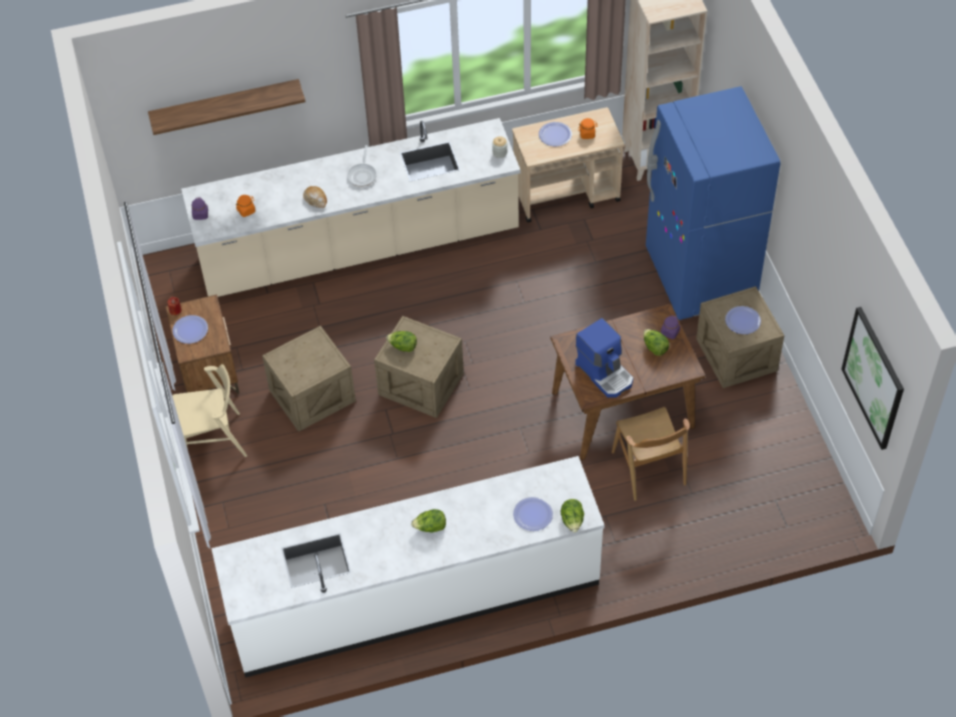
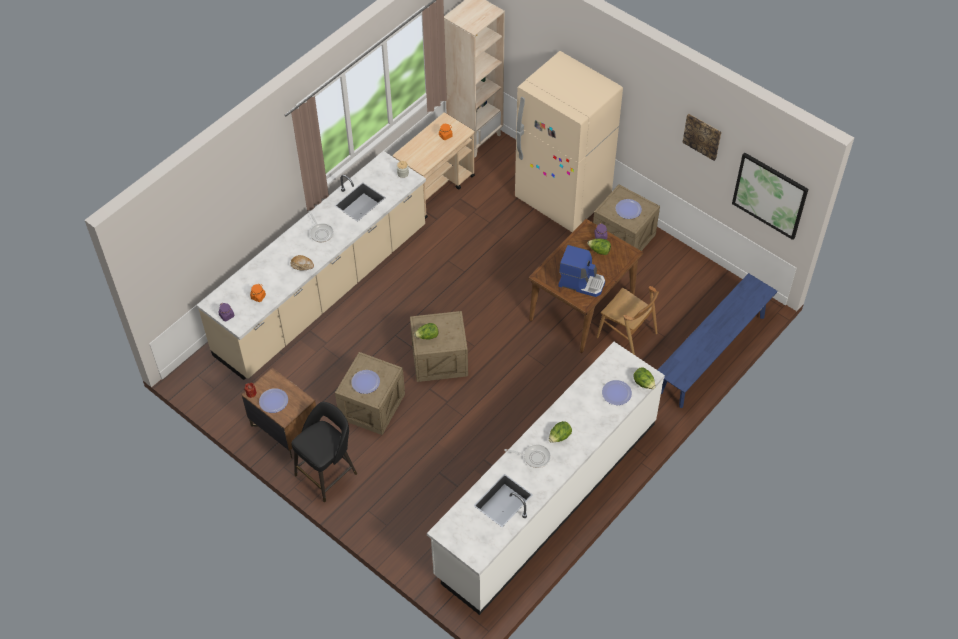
camera: 35 degrees left, 0 degrees up
(213, 440) = (327, 473): beige chair -> black stool
(225, 105) = (211, 224): shelf -> none
(385, 533) = (534, 457): none -> frying pan
(555, 135) = (424, 146): plate -> plate (365, 382)
(700, 276) = (562, 199): blue fridge -> beige fridge
(731, 543) = (712, 354): none -> blue bench
(832, 264) = (702, 136): none -> picture

